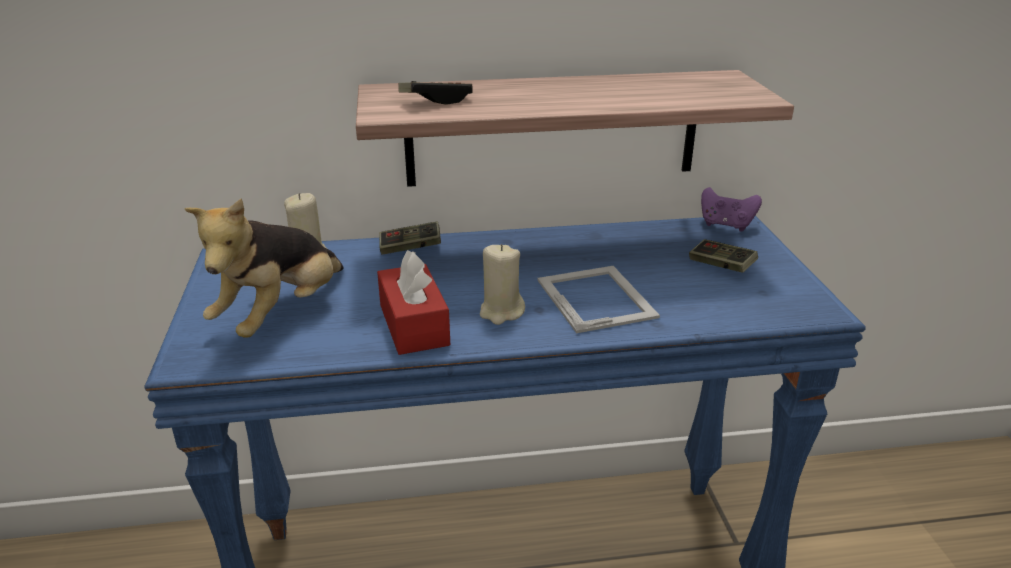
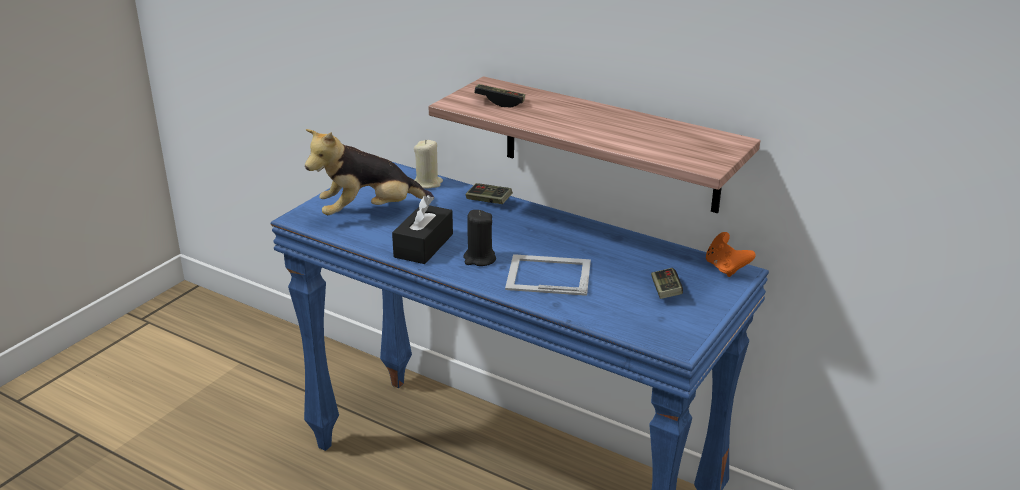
camera: 40 degrees right, 0 degrees up
(414, 325) = (423, 245): red tissue box -> black tissue box
(501, 312) = (479, 259): beige candle -> black candle
(596, 297) = (547, 274): picture frame -> picture frame turned 105 degrees counterclockwise
(726, 225) = (726, 268): purple game controller -> orange game controller

